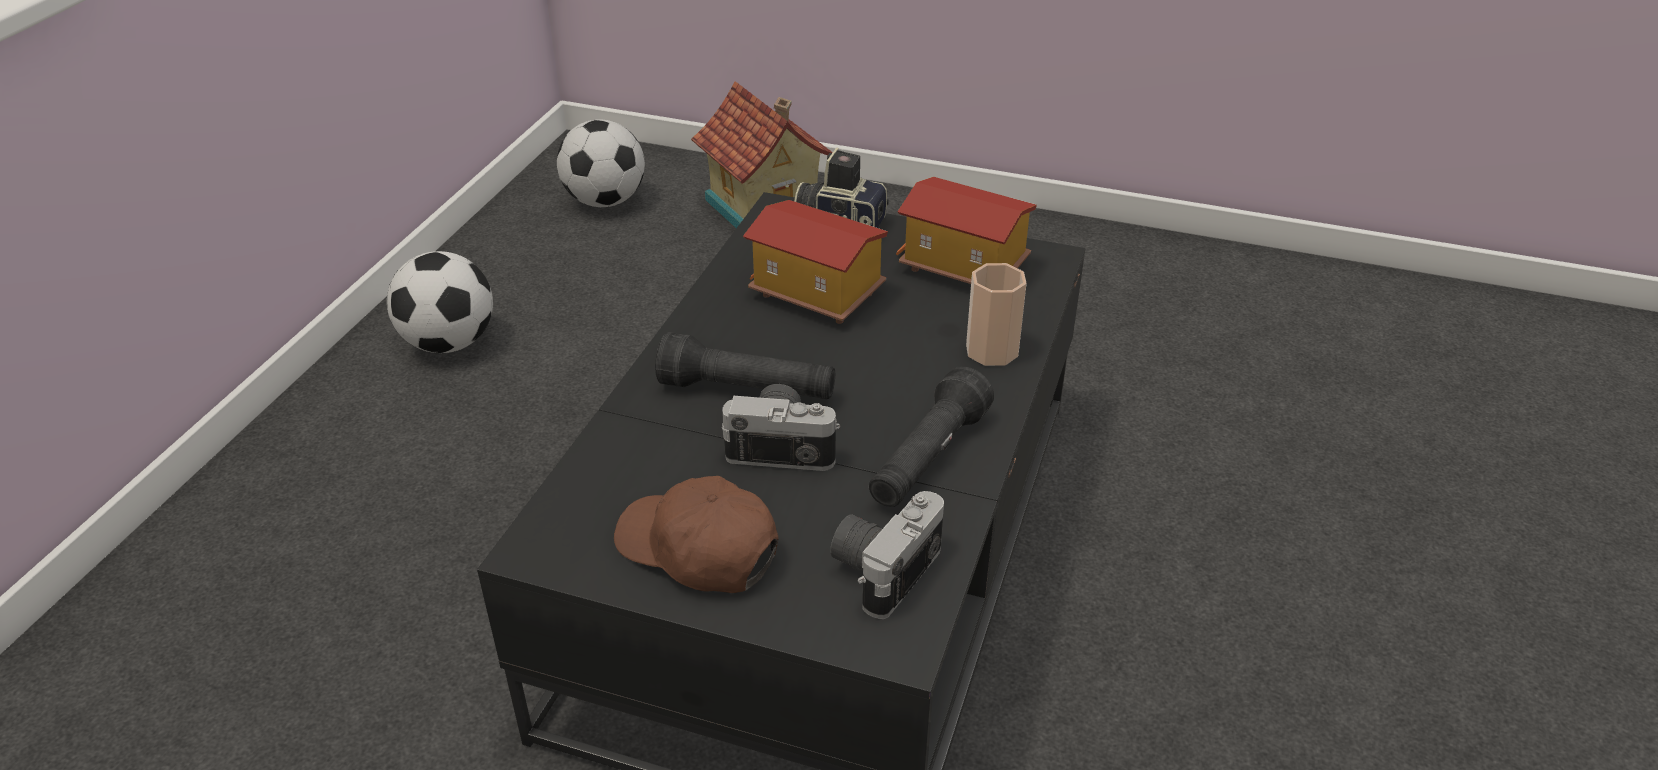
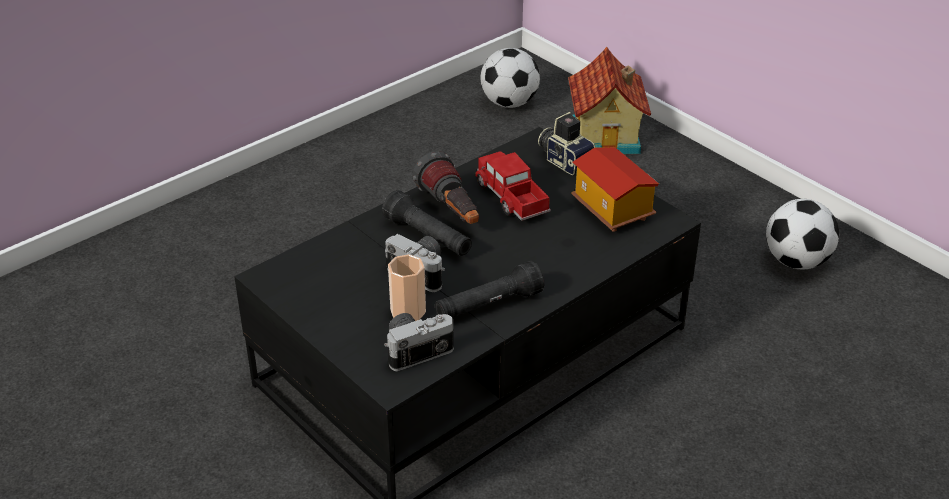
camera: 30 degrees right, 0 degrees up
(449, 343) = (359, 164): football -> football (796, 261)
(698, 550) = (337, 306): brown cap -> none
(748, 342) = (451, 211): none -> flashlight
(814, 295) = (511, 197): toy house -> toy truck
(992, 351) = (580, 262): cup -> cup (408, 311)

